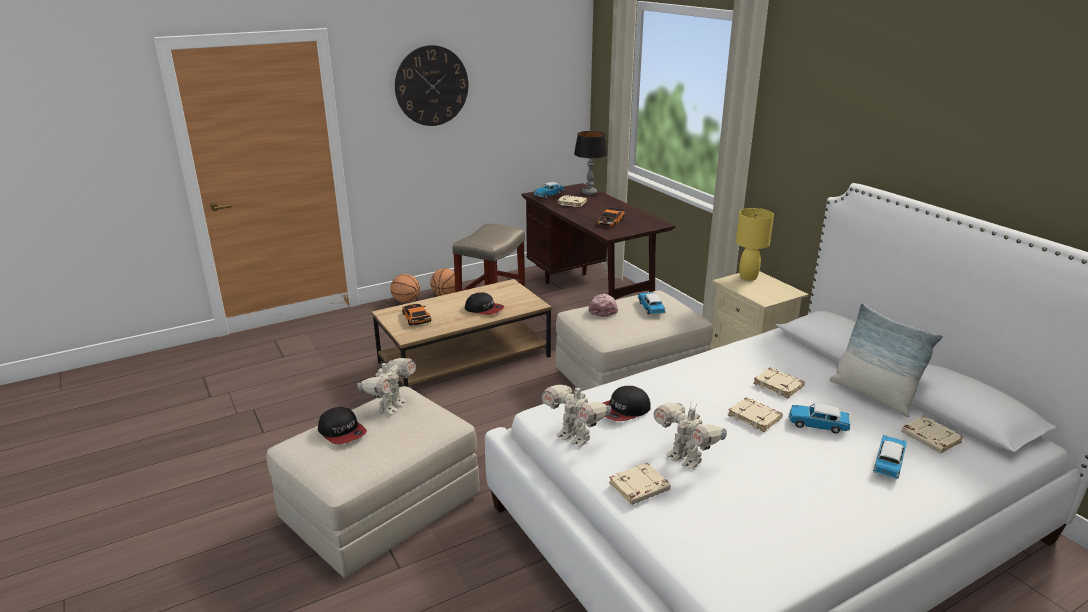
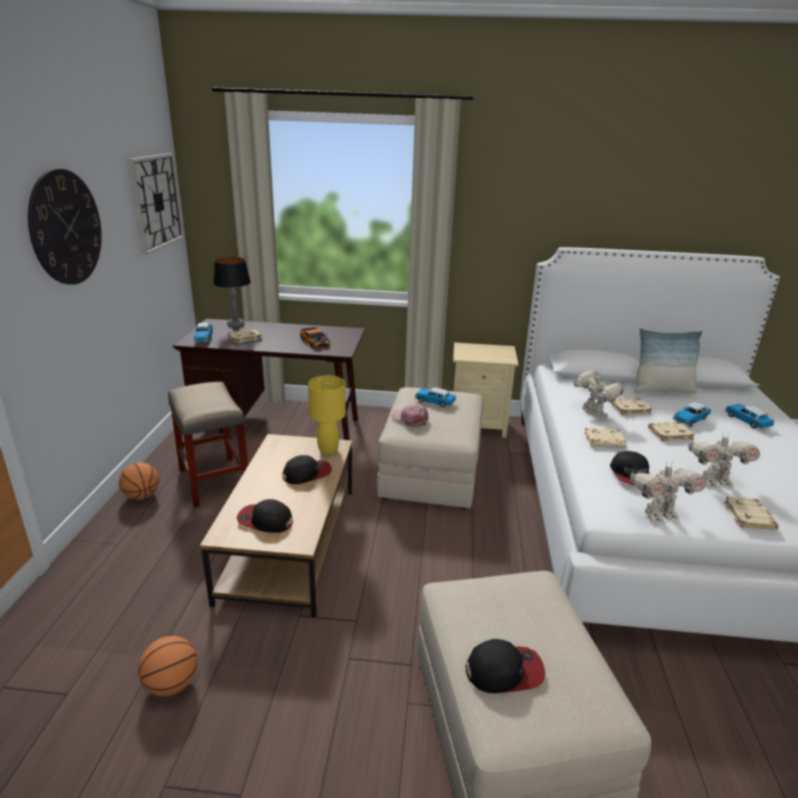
camera: 55 degrees left, 0 degrees up
(391, 407) = (476, 610): toy robot -> toy robot (592, 413)
(406, 301) = (107, 527): basketball -> basketball (172, 684)
(416, 318) = (265, 520): toy car -> cap
(550, 75) = (156, 202): none -> wall clock
(748, 277) = (465, 349): yellow table lamp -> yellow table lamp (328, 449)
(929, 438) = (722, 399): beige book -> beige book (604, 441)

